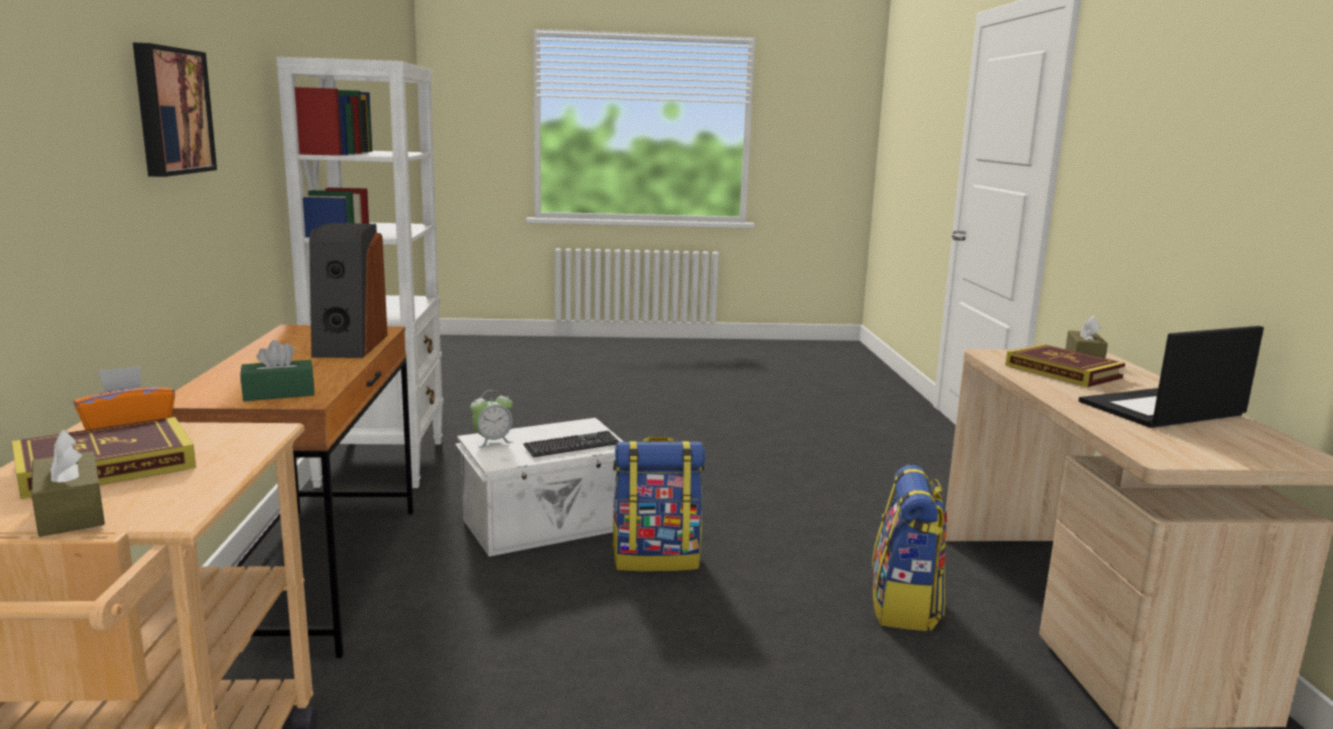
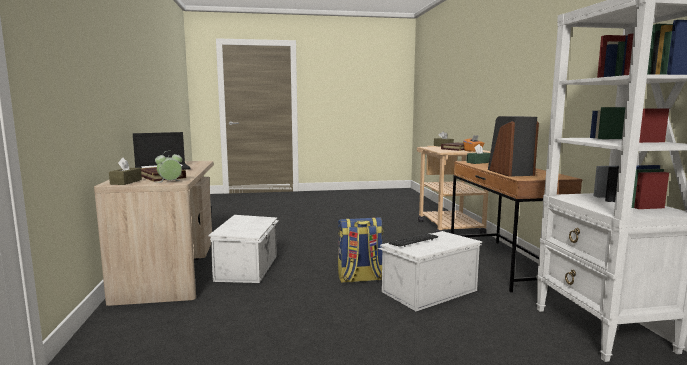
camera: 175 degrees right, 5 degrees down
(170, 111) = (544, 67): picture -> none
(492, 441) = (457, 239): alarm clock -> alarm clock (170, 182)
(905, 607) = (248, 267): backpack -> white storage box

